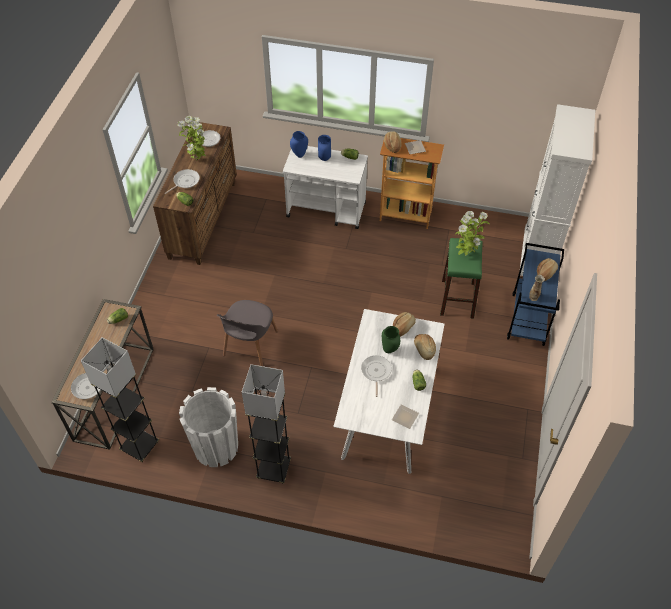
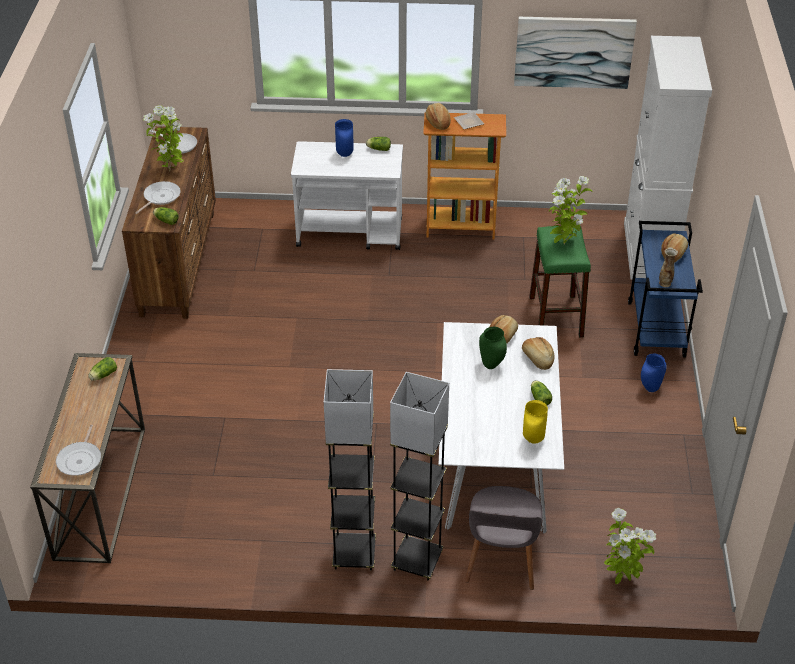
camera: 10 degrees left, 10 degrees down
(140, 446) = (154, 553): grey floor lamp -> grey floor lamp (417, 561)
(216, 447) = (265, 539): white planter -> none
(249, 345) = (282, 407): grey chair -> grey chair (501, 559)
(299, 155) = (309, 153): blue vase -> blue vase (649, 388)
(376, 372) = (479, 393): frying pan -> none
(405, 416) = (532, 439): plate -> yellow vase
(455, 519) = (621, 578): none -> potted plant
(499, 106) = (573, 52): none -> picture

